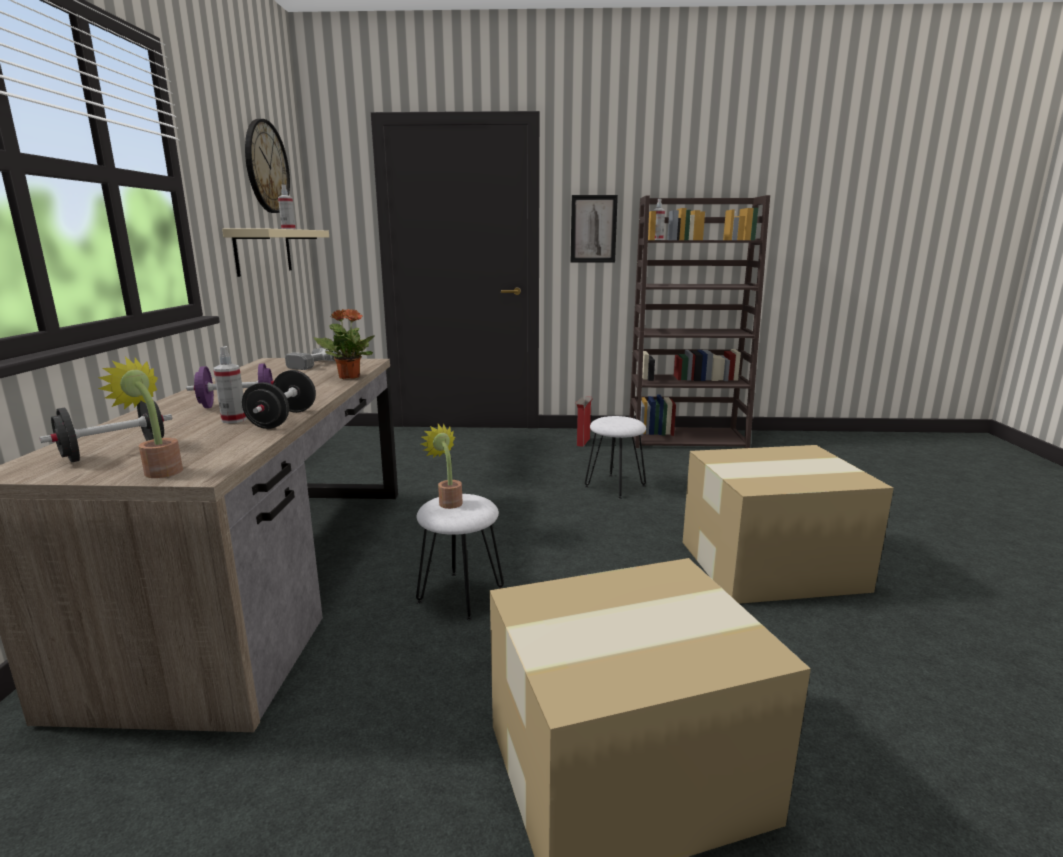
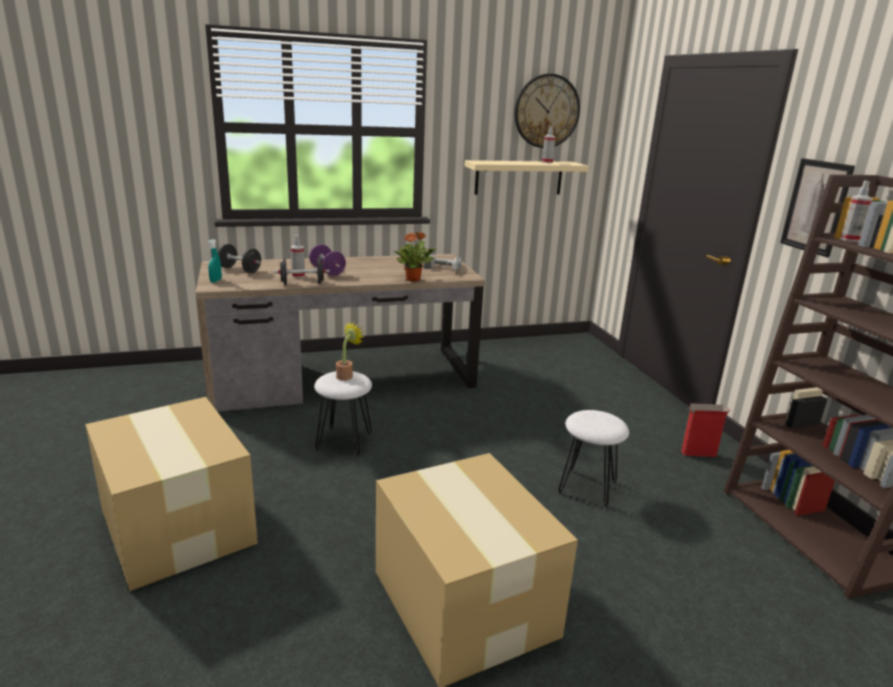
camera: 70 degrees right, 5 degrees up
(159, 470) = (216, 281): potted plant -> turquoise spray bottle

